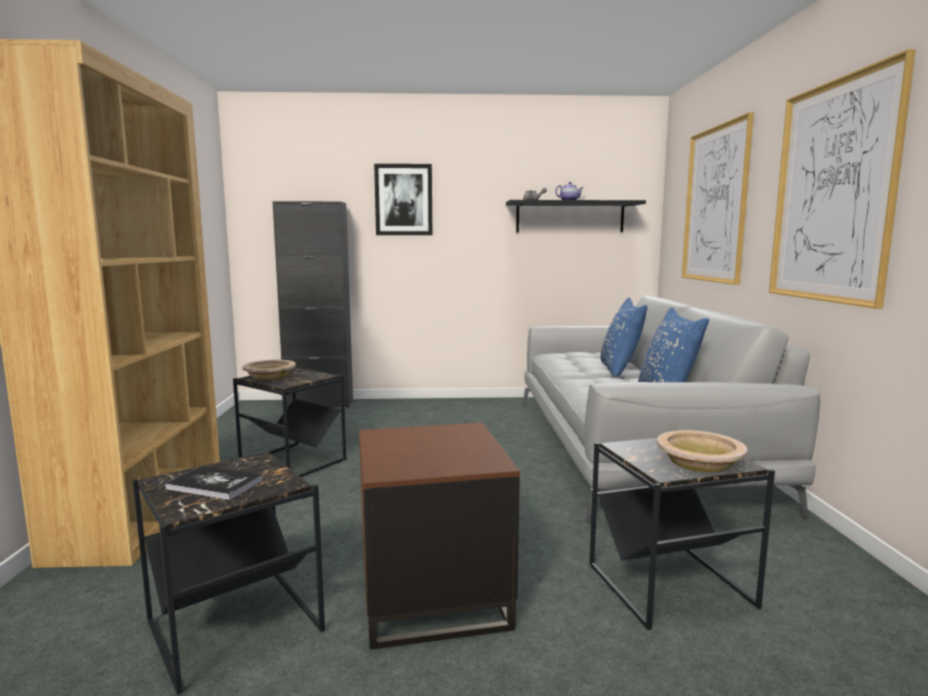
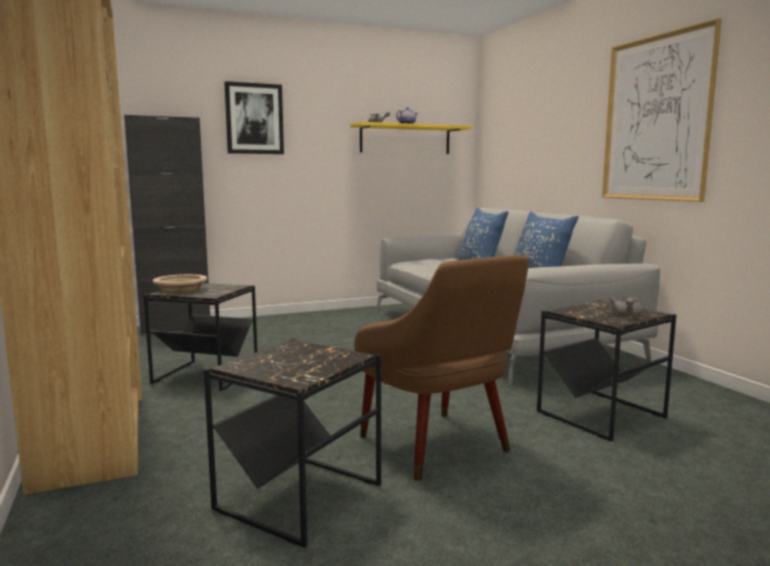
camera: 20 degrees left, 0 degrees up
(215, 484) = (291, 363): book -> none
(431, 594) = (439, 448): brown side table -> brown armchair
(570, 217) = (405, 139): black shelf -> yellow shelf
(700, 461) = (626, 314): beige bowl -> grey teapot
(715, 205) = (540, 130): picture -> none

